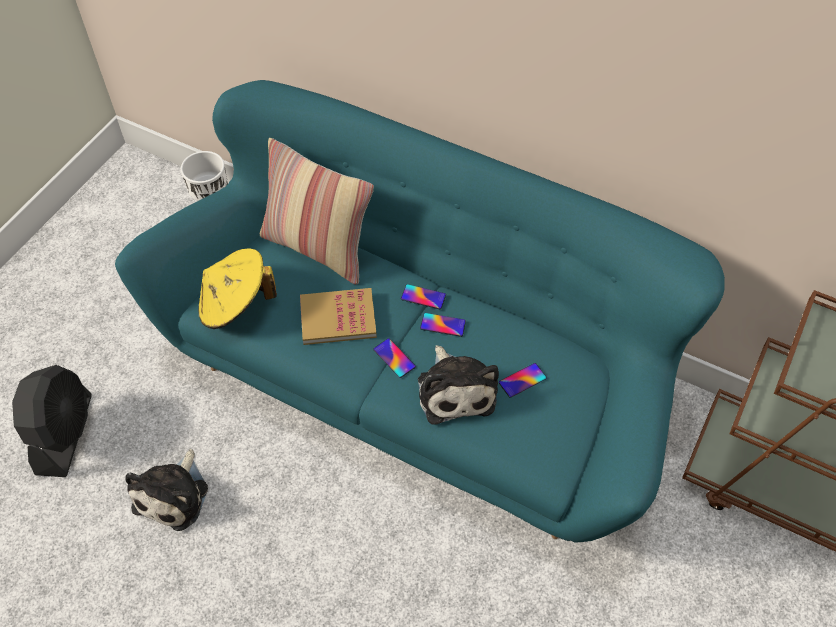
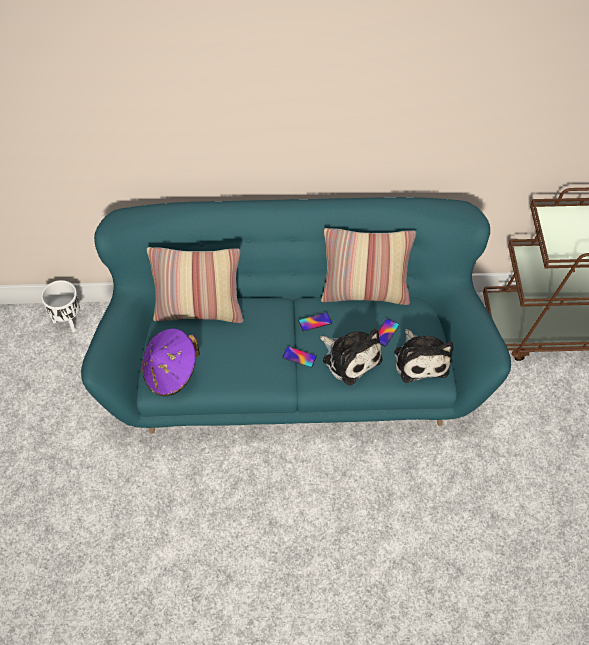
camera: 30 degrees left, 0 degrees up
(65, 434) = (76, 528): black fan -> none
(174, 494) = (184, 525): plush toy -> plush toy (420, 359)
(236, 305) = (171, 373): yellow hat -> purple hat
(338, 318) = (246, 349): book -> none
(423, 297) = (290, 310): phone -> none
(531, 318) = (365, 292): none -> pillow

